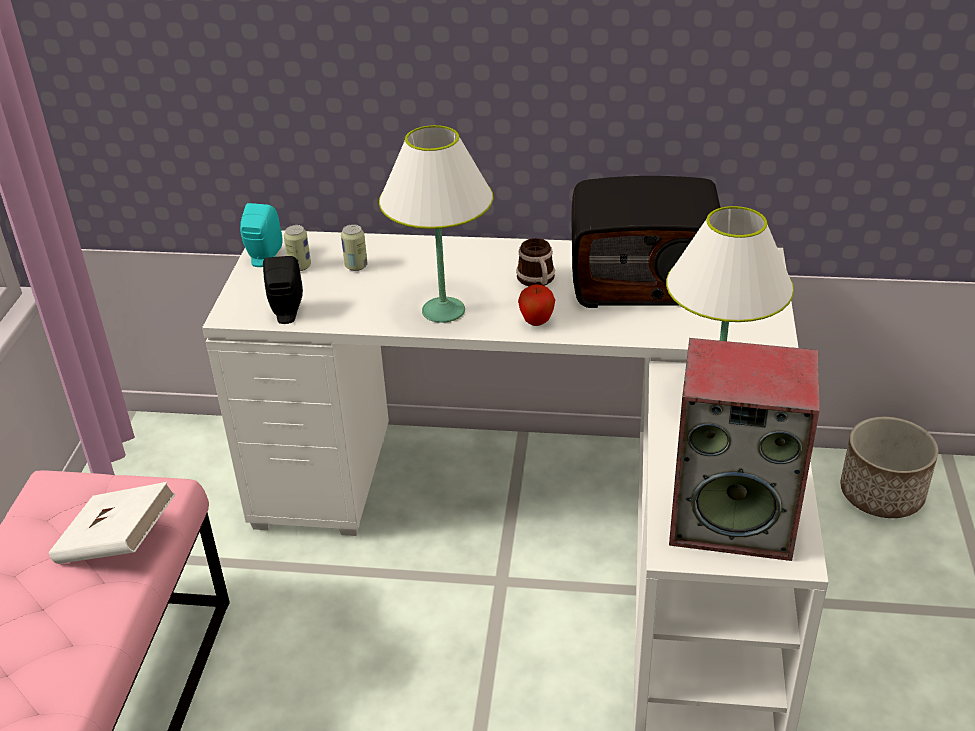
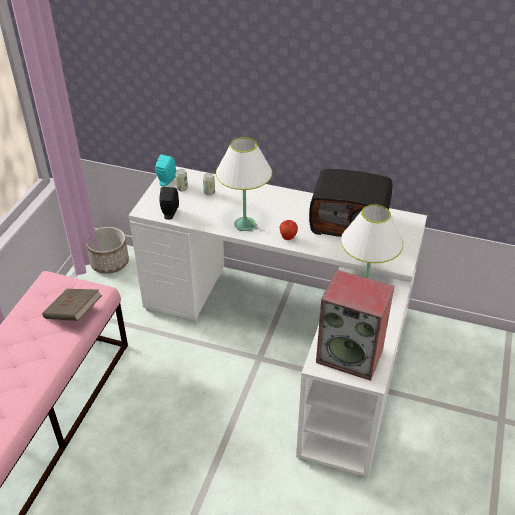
camera: 10 degrees right, 5 degrees up
(118, 544) = (74, 314): white book -> brown book
(537, 281) = (295, 215): mug -> none
(882, 494) = (466, 347): planter -> planter (110, 263)

